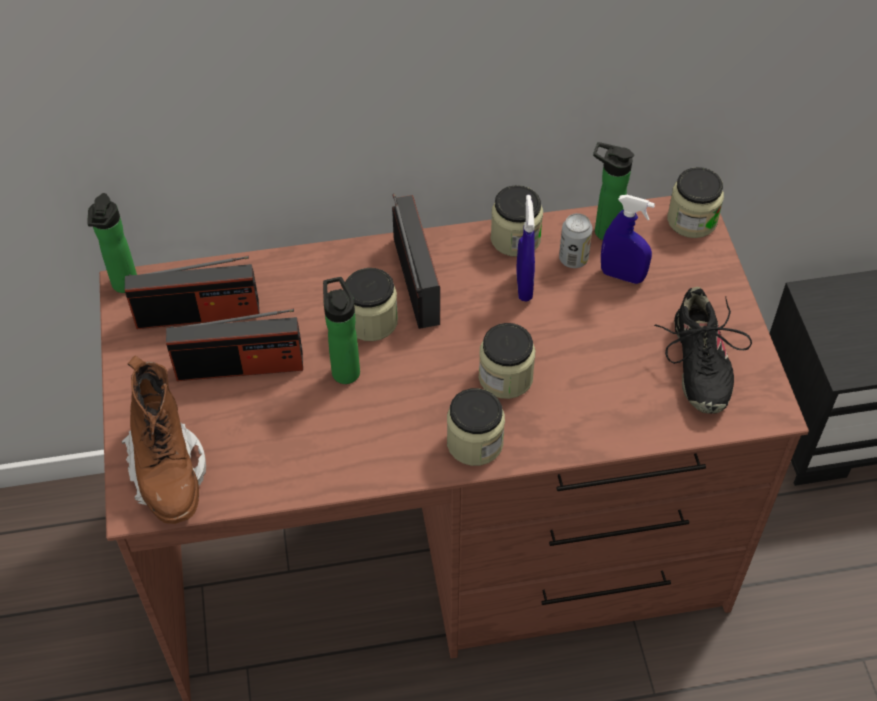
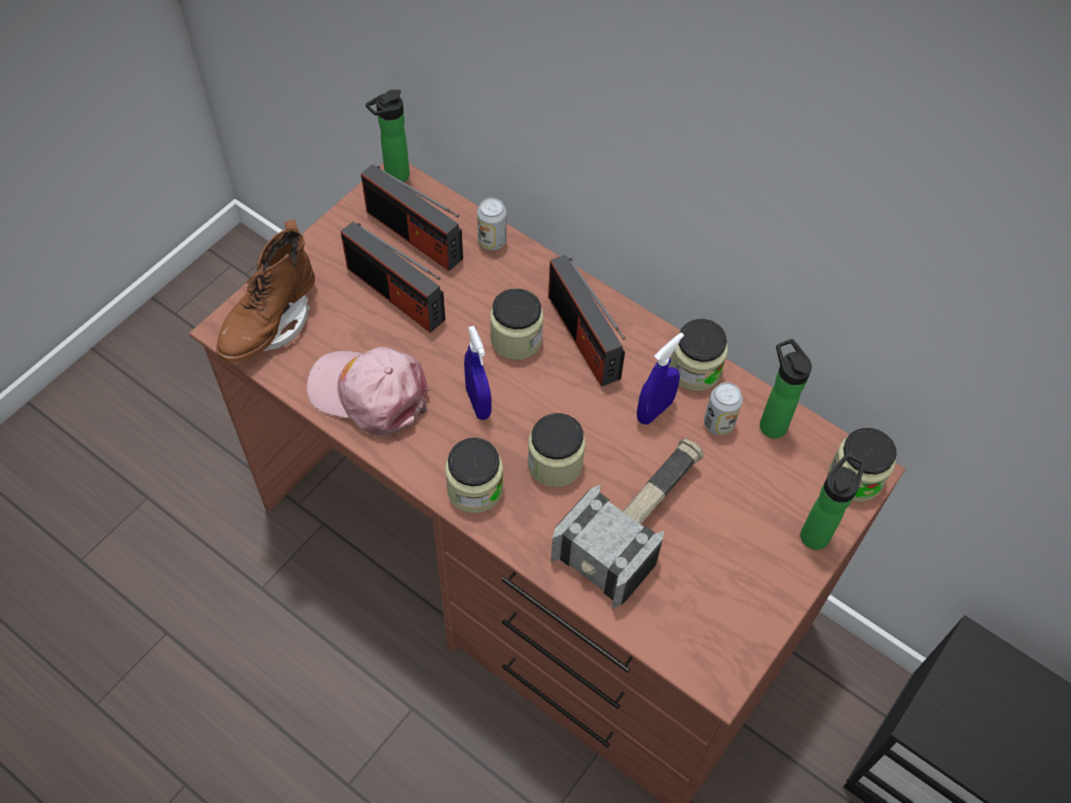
camera: 45 degrees right, 5 degrees up
(264, 270) = (492, 241): none -> can
(314, 450) = (369, 393): none -> pink cap
(344, 369) = (457, 356): bottle -> bottle (816, 533)
(416, 280) = (583, 337): radio -> radio turned 120 degrees clockwise
(603, 364) = (637, 521): none -> hammer
(622, 275) = (740, 470): blue spray bottle -> blue spray bottle (478, 403)
(698, 365) = (708, 590): black shoe -> none

